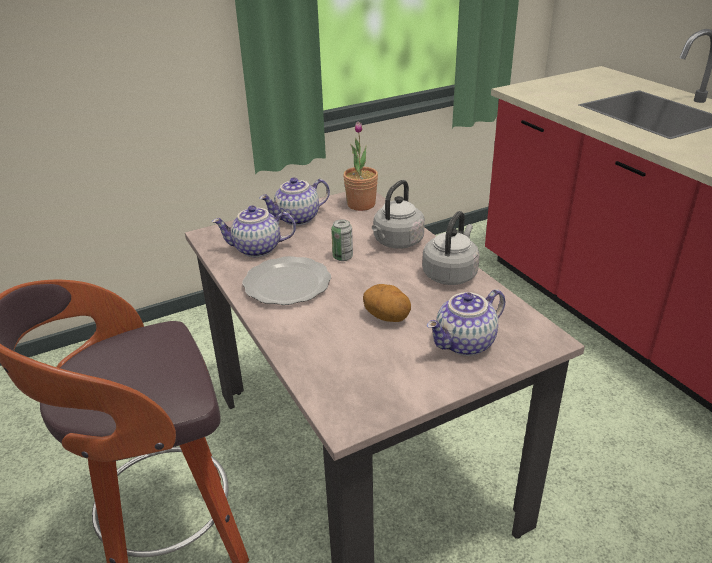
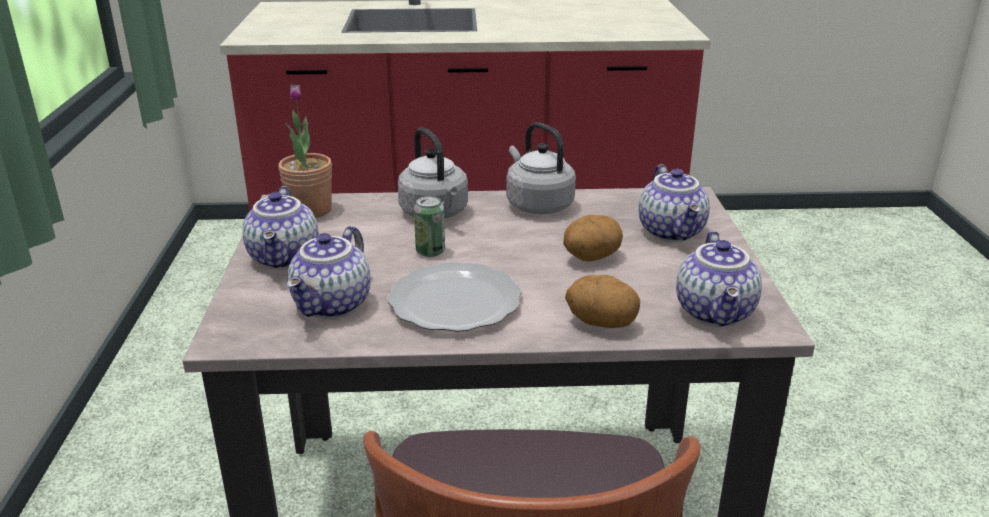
camera: 65 degrees left, 5 degrees down
(297, 343) = (601, 323): none -> potato
(347, 392) = (717, 313): none -> teapot

